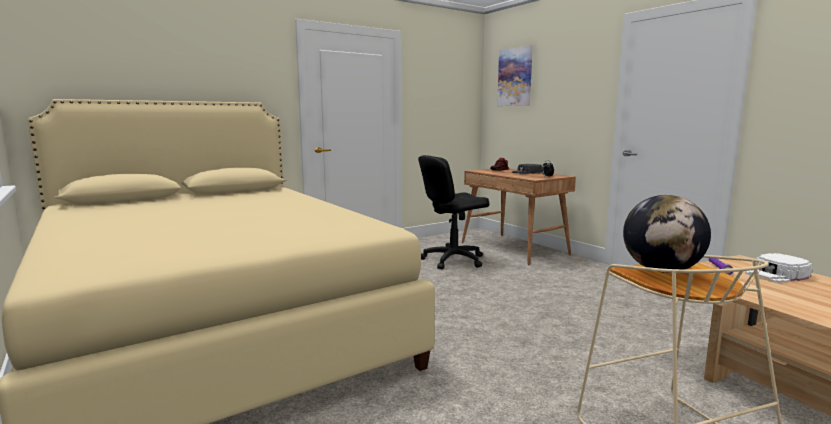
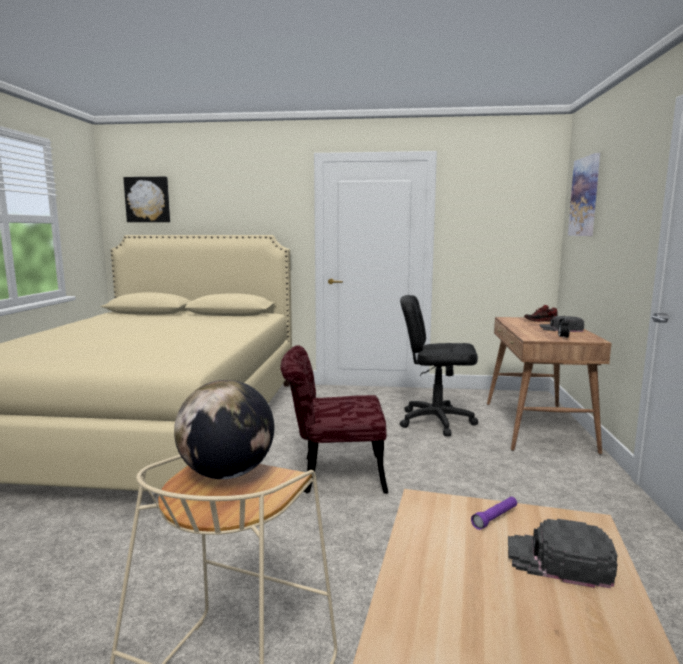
camera: 40 degrees right, 0 degrees up
(81, 52) = (148, 199): none -> picture
(461, 311) = (332, 474): none -> red chair
(777, 274) = (559, 560): white cap -> black cap

